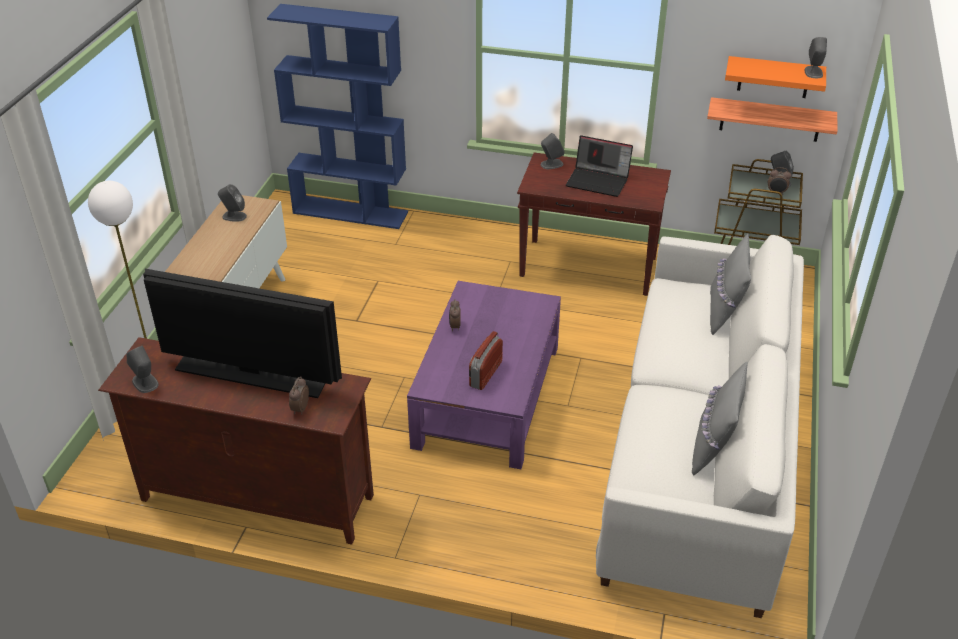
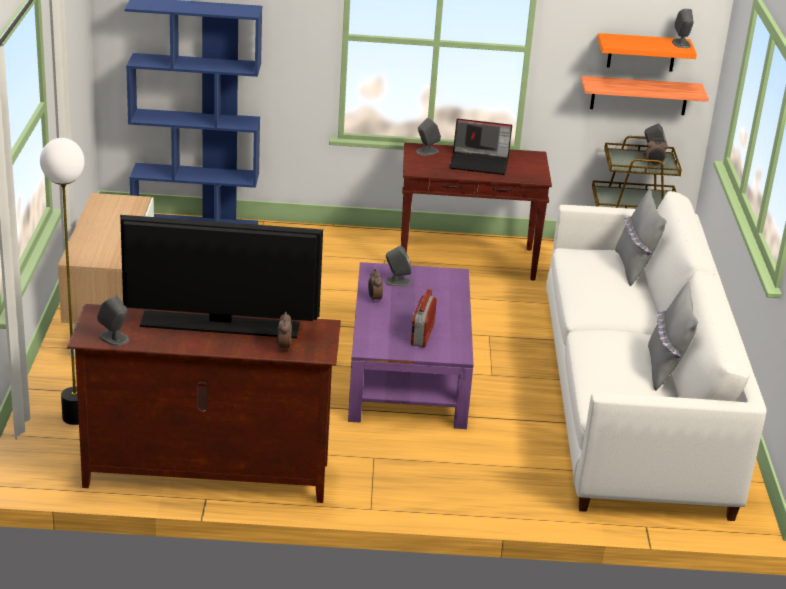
camera: 15 degrees left, 10 degrees down
(234, 216) = (109, 212): grey speaker -> grey speaker (397, 282)

